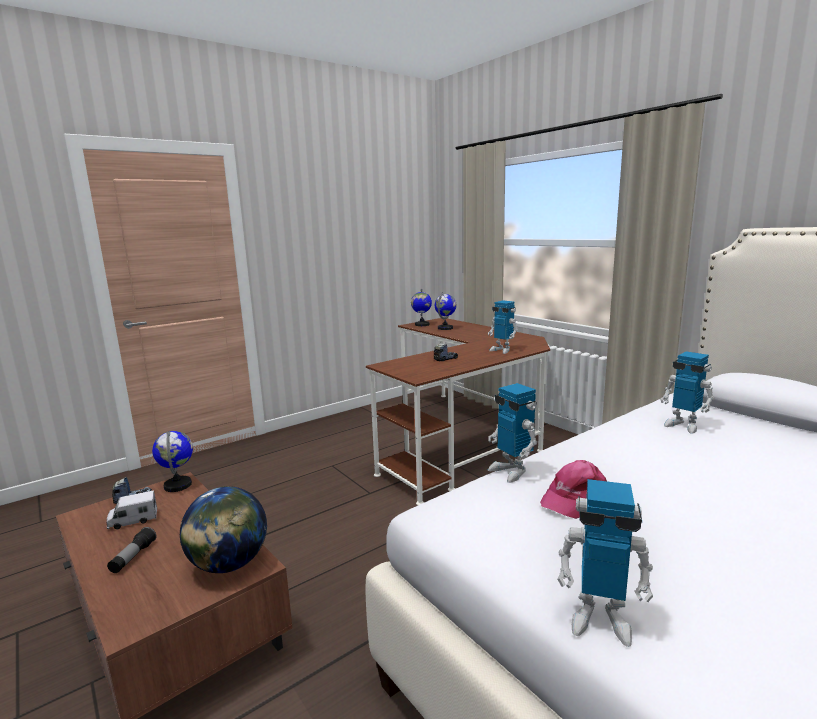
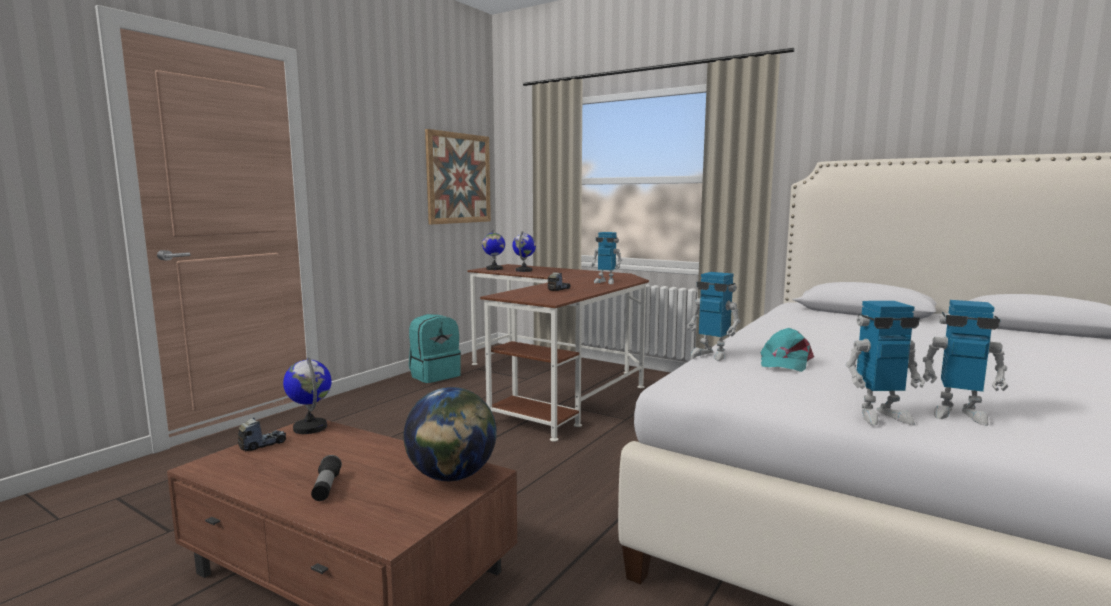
camera: 20 degrees left, 5 degrees down
(133, 520) = (287, 461): toy truck -> none
(365, 417) = (434, 375): none -> turquoise backpack
(397, 240) = (458, 178): none -> picture
(574, 498) = (784, 362): pink cap -> turquoise cap
(683, 425) = (810, 321): toy robot -> toy robot (958, 414)

